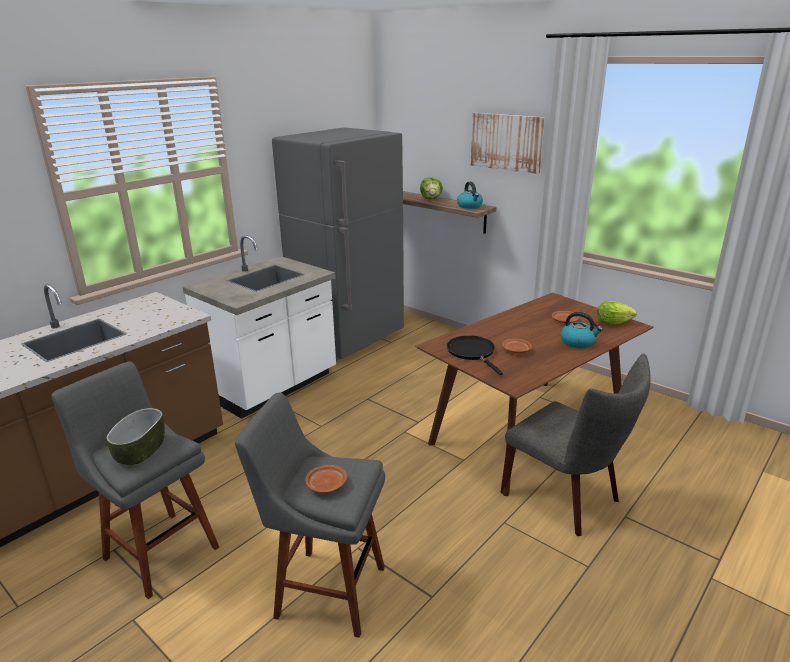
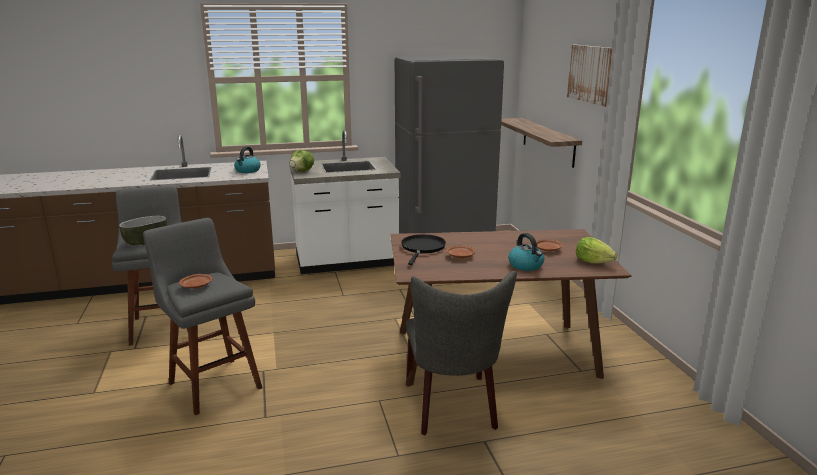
camera: 35 degrees right, 5 degrees down
(431, 199) = (537, 128): lettuce -> lettuce (302, 171)
(470, 206) = (557, 137): kettle -> kettle (247, 171)

